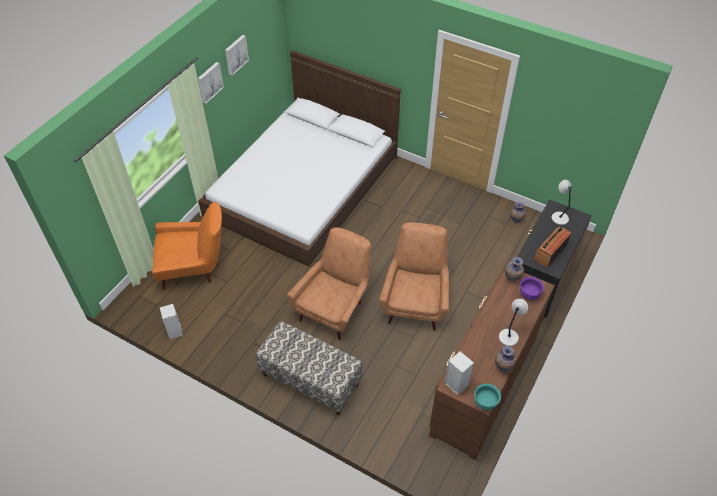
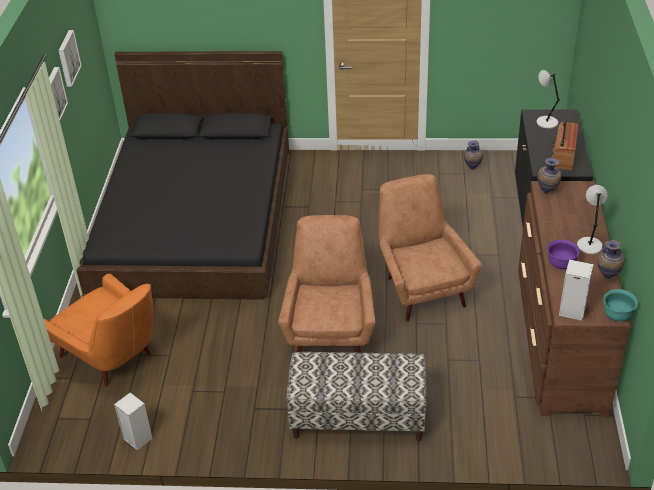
camera: 25 degrees left, 10 degrees down
(193, 268) = (112, 358): orange armchair -> orange armchair turned 75 degrees clockwise
(303, 186) = (195, 218): white bed -> black bed
(529, 294) = (577, 199): purple bowl -> purple bowl (561, 264)

